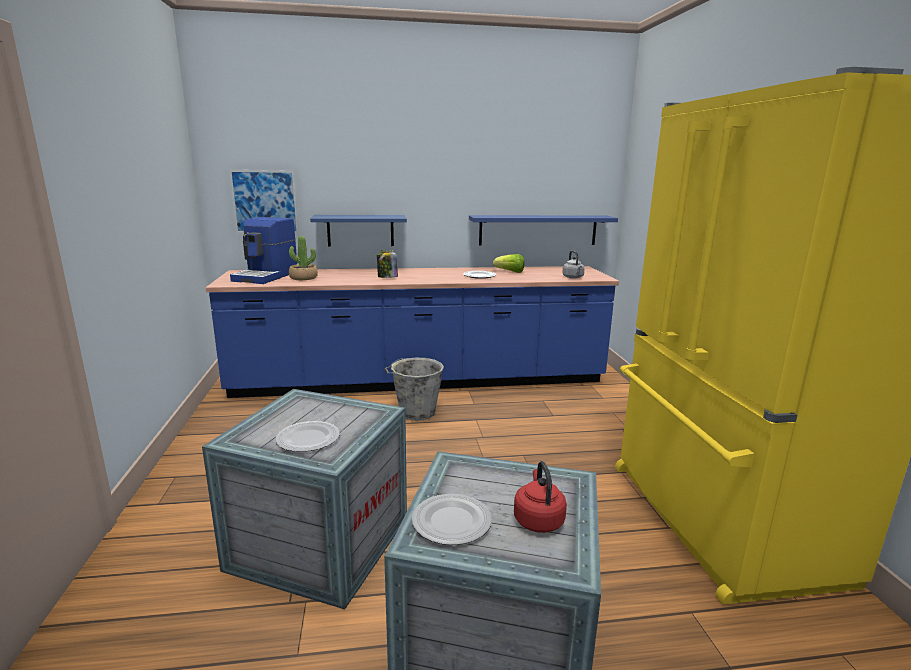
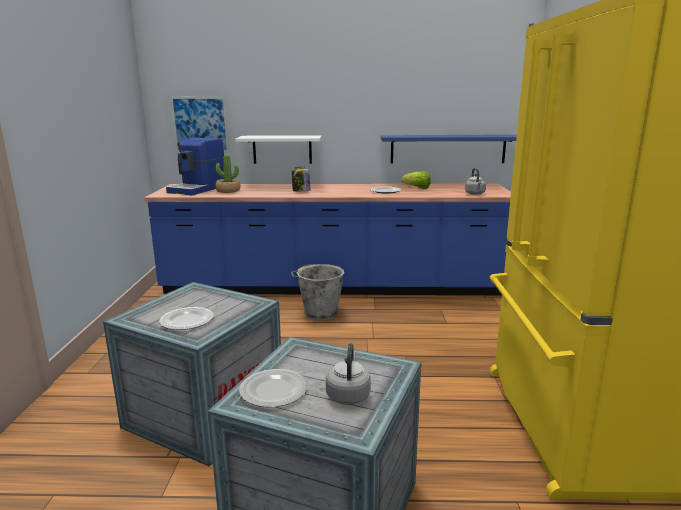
camera: 10 degrees right, 0 degrees up
(360, 230) = (282, 149): blue shelf -> white shelf
(538, 519) = (348, 395): red kettle -> grey kettle

